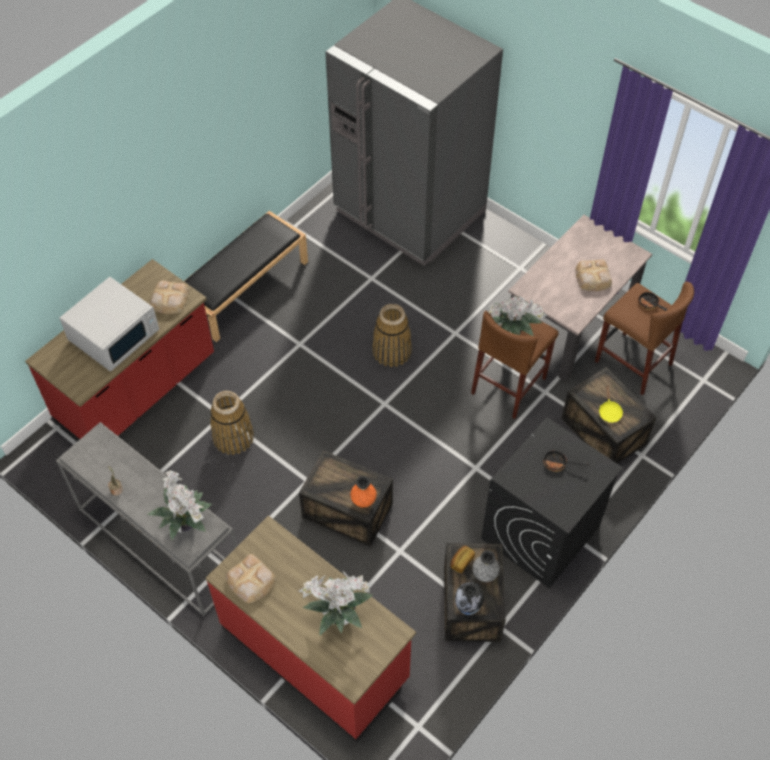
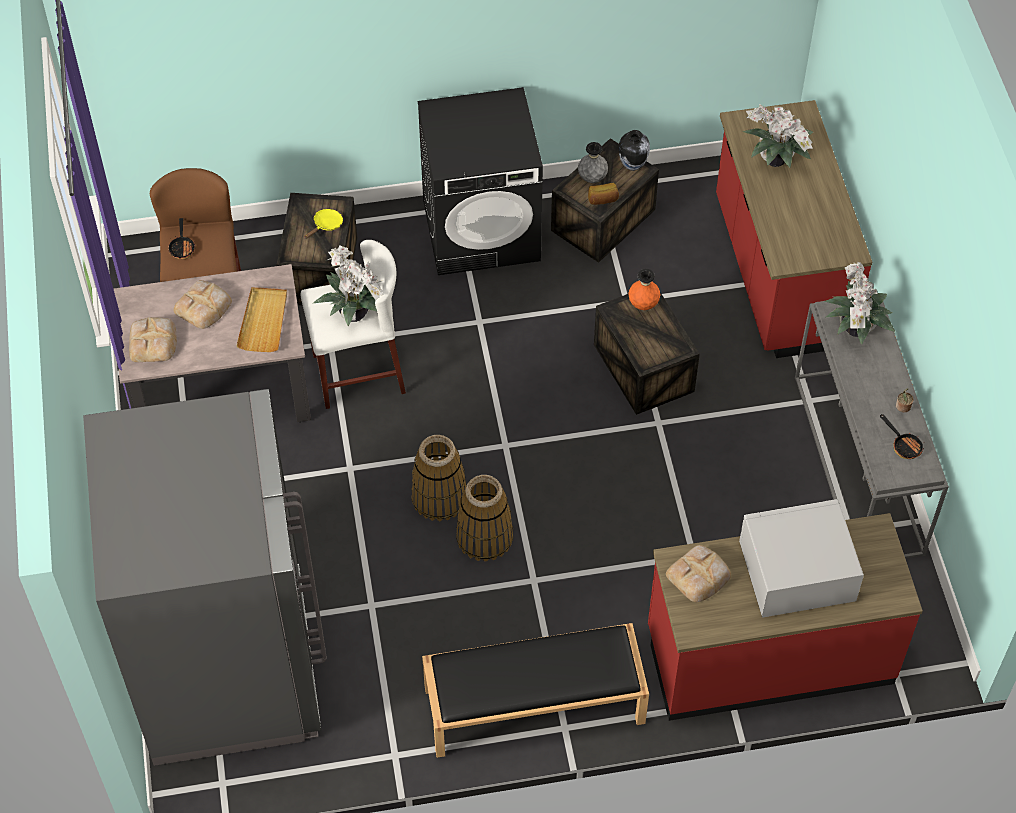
camera: 140 degrees left, 0 degrees up
(233, 437) = (699, 522): basket -> basket (484, 537)
(251, 581) = (831, 233): bread -> bread (153, 342)
(509, 385) = (358, 374): brown stool -> white stool
(551, 292) = (264, 321): none -> beige tray
(558, 463) = (469, 138): frying pan -> frying pan (903, 445)

